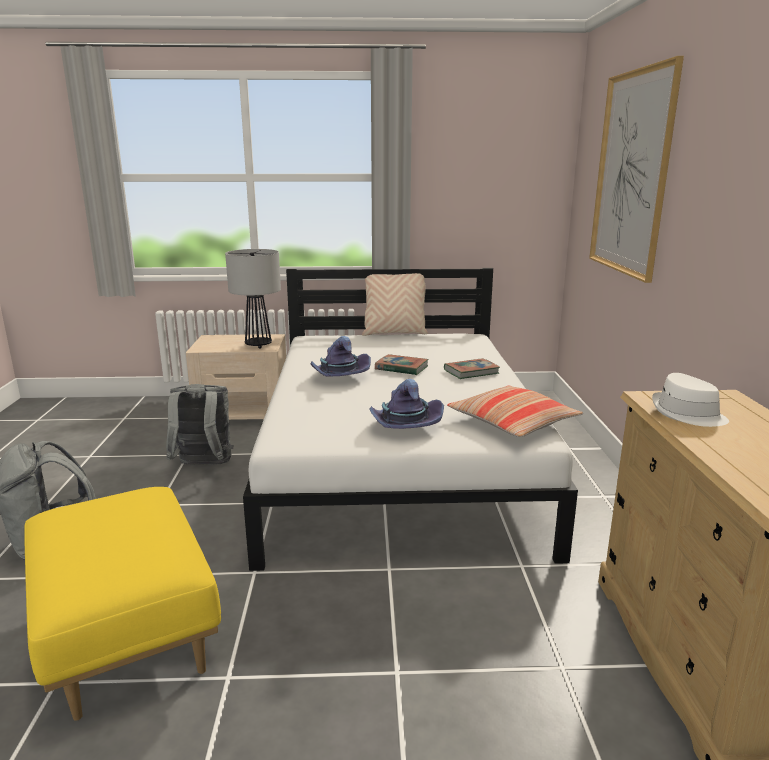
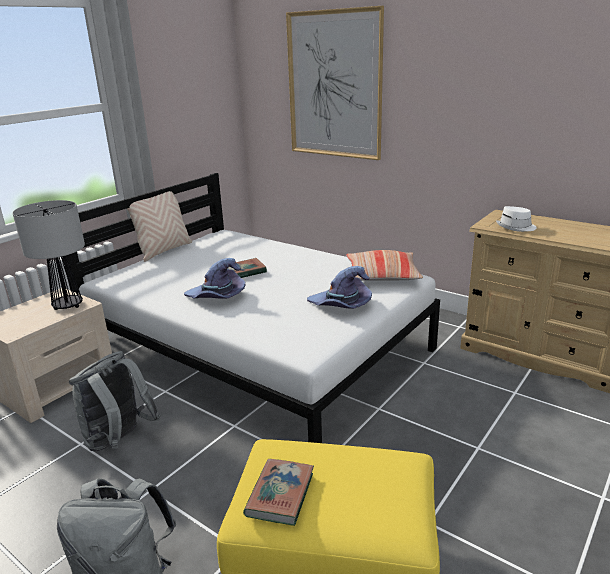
camera: 50 degrees left, 5 degrees up
(471, 372) = (288, 256): book -> book (280, 494)

